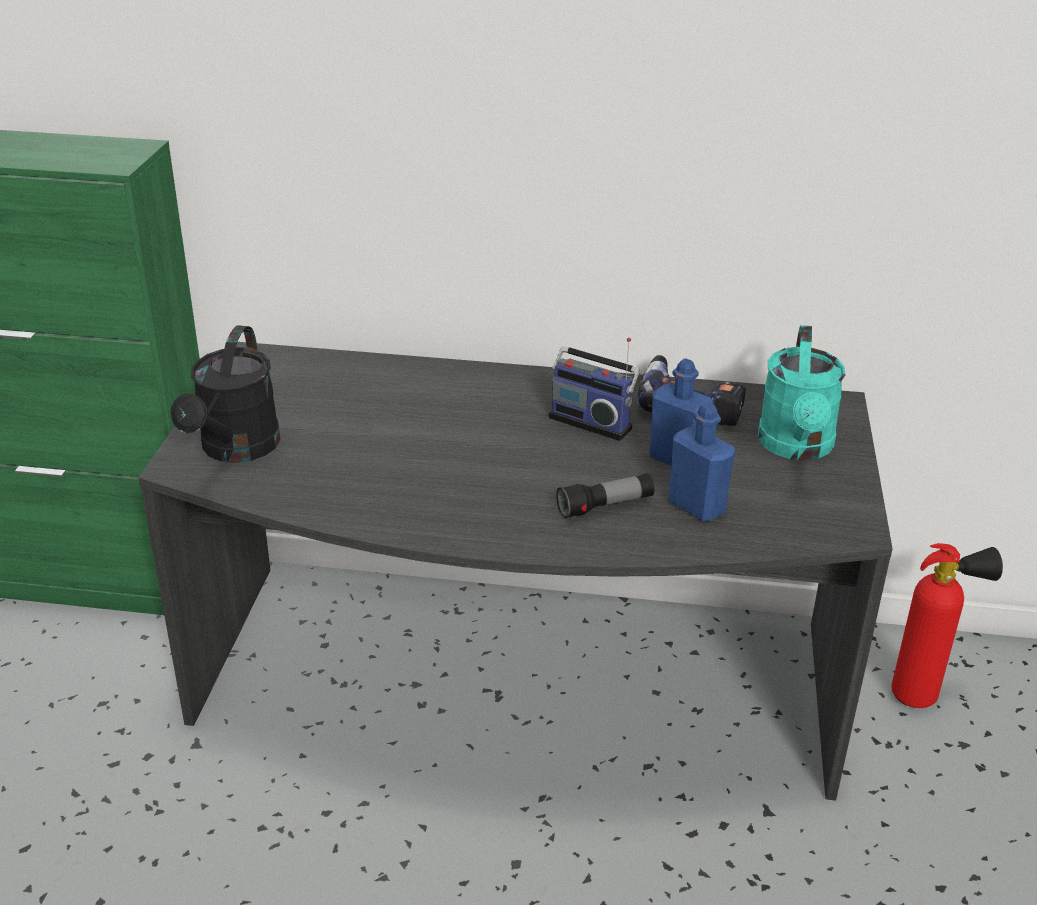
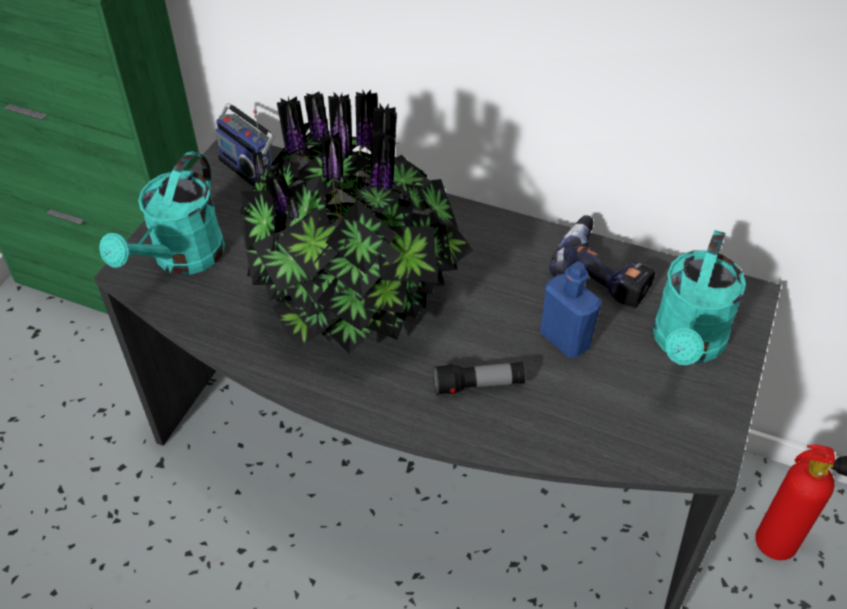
camera: 15 degrees right, 15 degrees up
(236, 450) = (182, 260): black watering can -> turquoise watering can
(448, 457) = (358, 300): none -> potted plant
(592, 421) = (503, 278): radio -> radio (251, 168)
(696, 507) = (563, 402): blue bottle -> none

